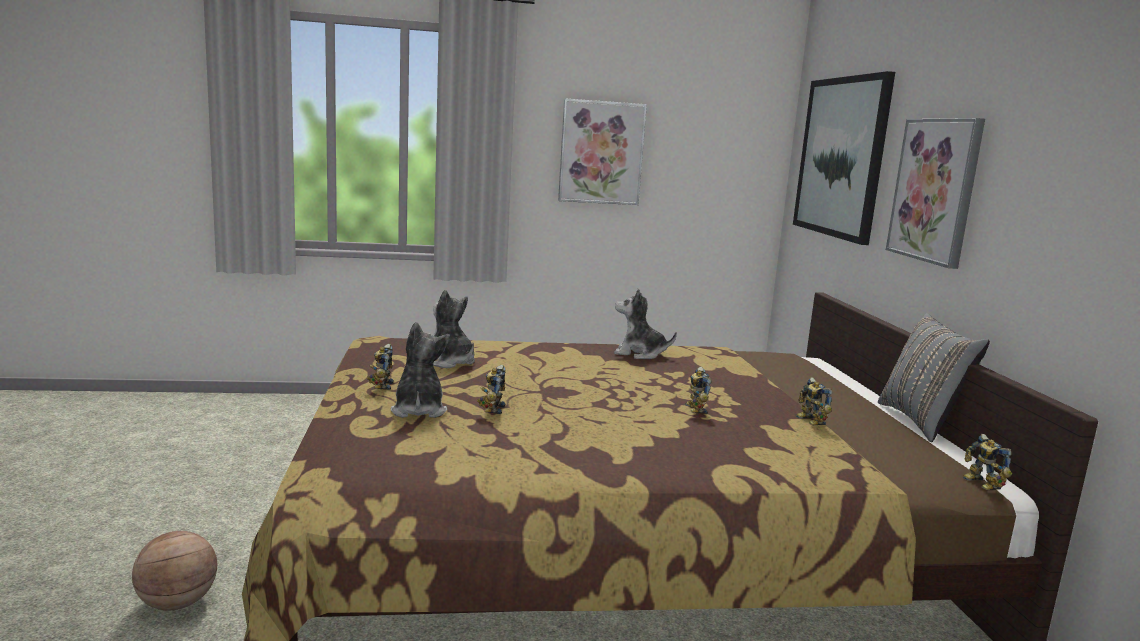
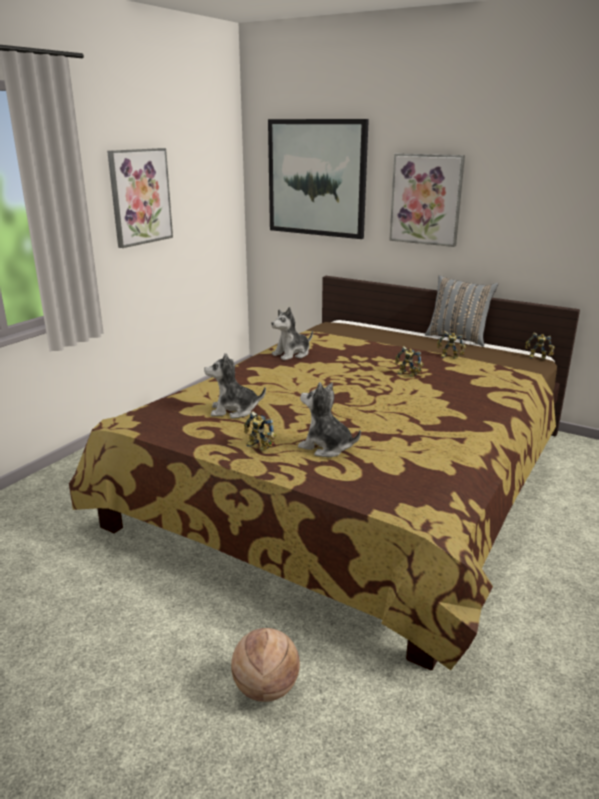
camera: 50 degrees left, 10 degrees up
(492, 409) = (350, 424): toy robot -> none

